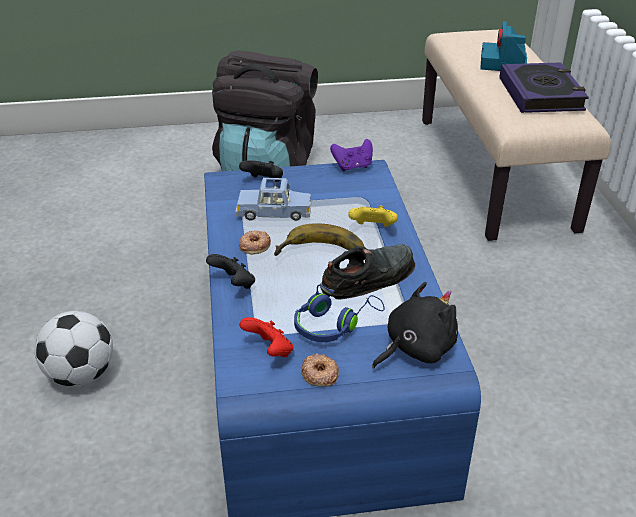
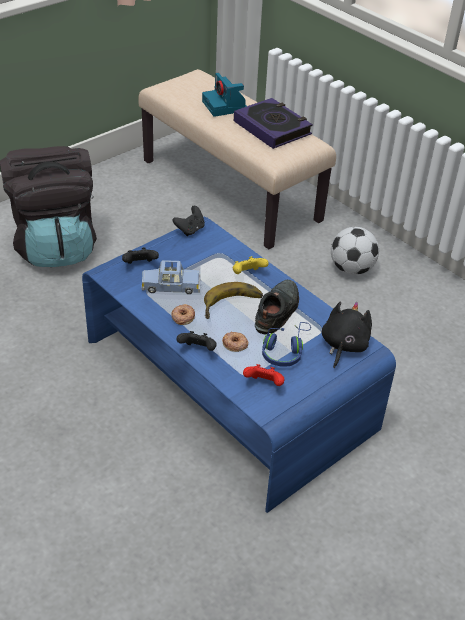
camera: 35 degrees left, 5 degrees up
(81, 375) = (70, 468): football -> football (351, 269)
(274, 212) = (171, 286): blue toy car -> blue toy car turned 150 degrees counterclockwise
(319, 374) = (305, 385): donut -> donut (235, 344)
(353, 166) = (190, 230): purple game controller -> black game controller

